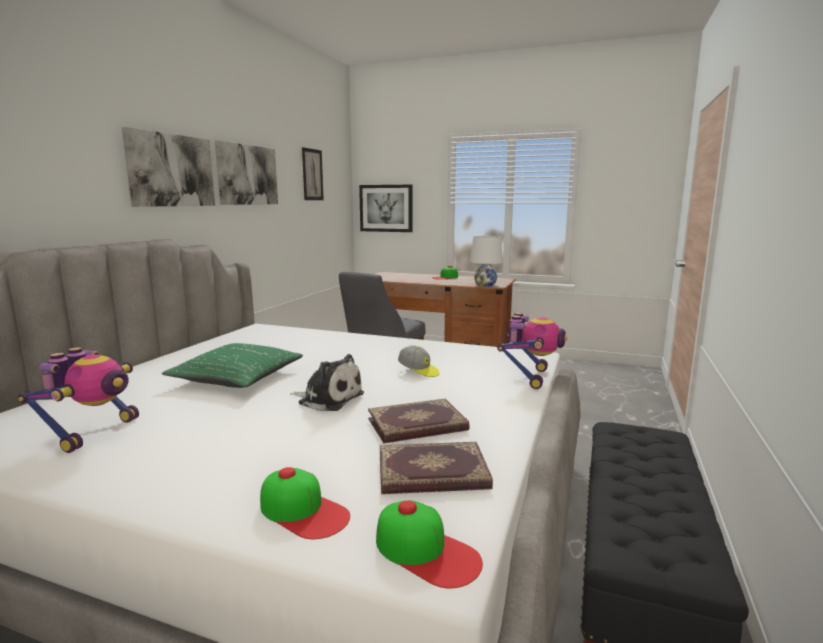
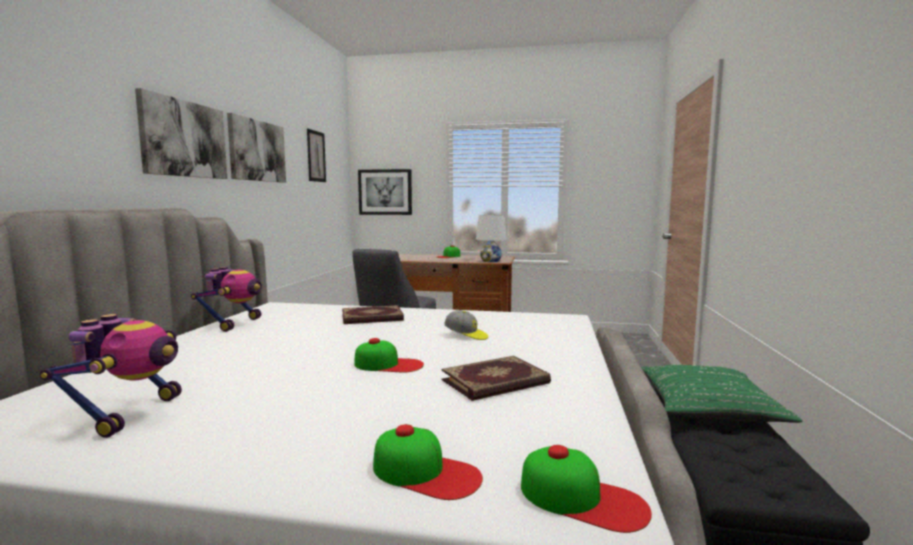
camera: 10 degrees left, 5 degrees down
(238, 377) = (278, 351): green pillow -> green pillow (708, 407)
(328, 399) = (389, 364): plush toy -> cap
(432, 474) = (540, 424): book -> book (372, 318)
(529, 377) = (576, 336): toy robot -> toy robot (235, 324)

